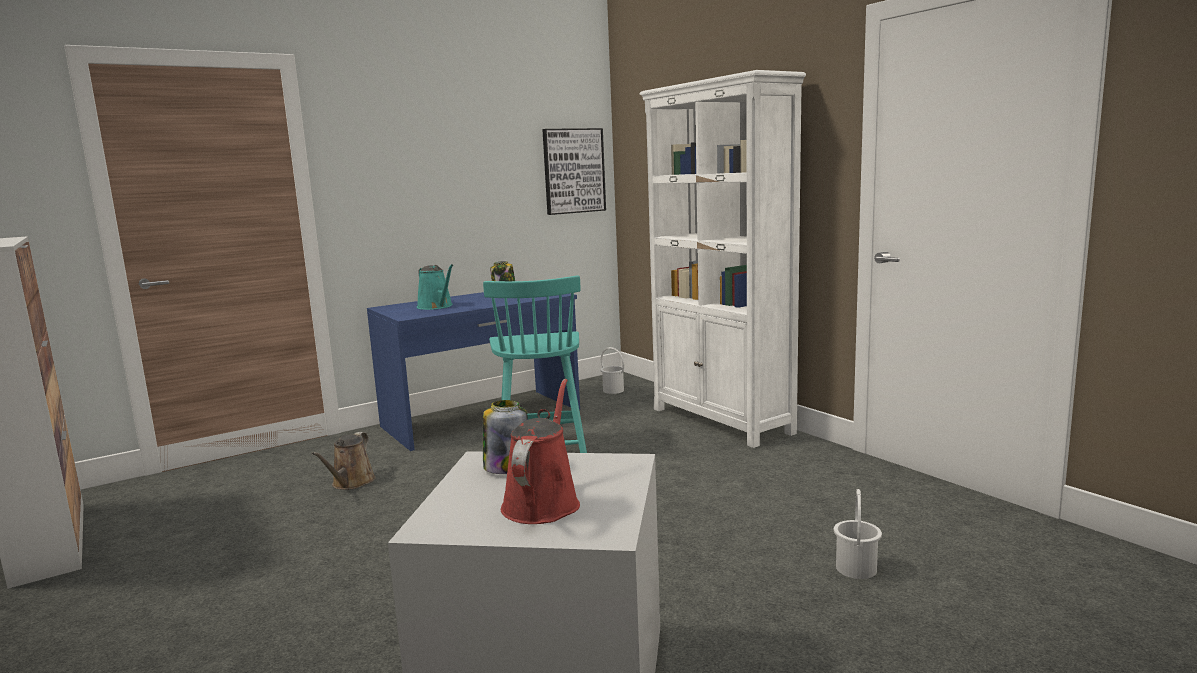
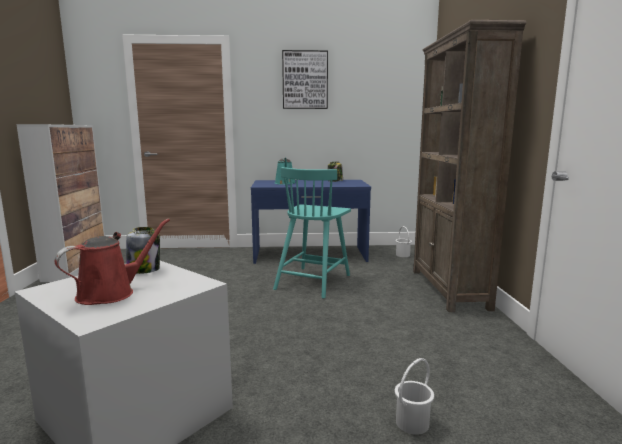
camera: 30 degrees right, 0 degrees up
(351, 483) = (207, 272): brown watering can -> none
(573, 171) = (400, 108): picture -> picture (305, 80)
(721, 421) = (449, 289): white bookcase -> brown bookcase

